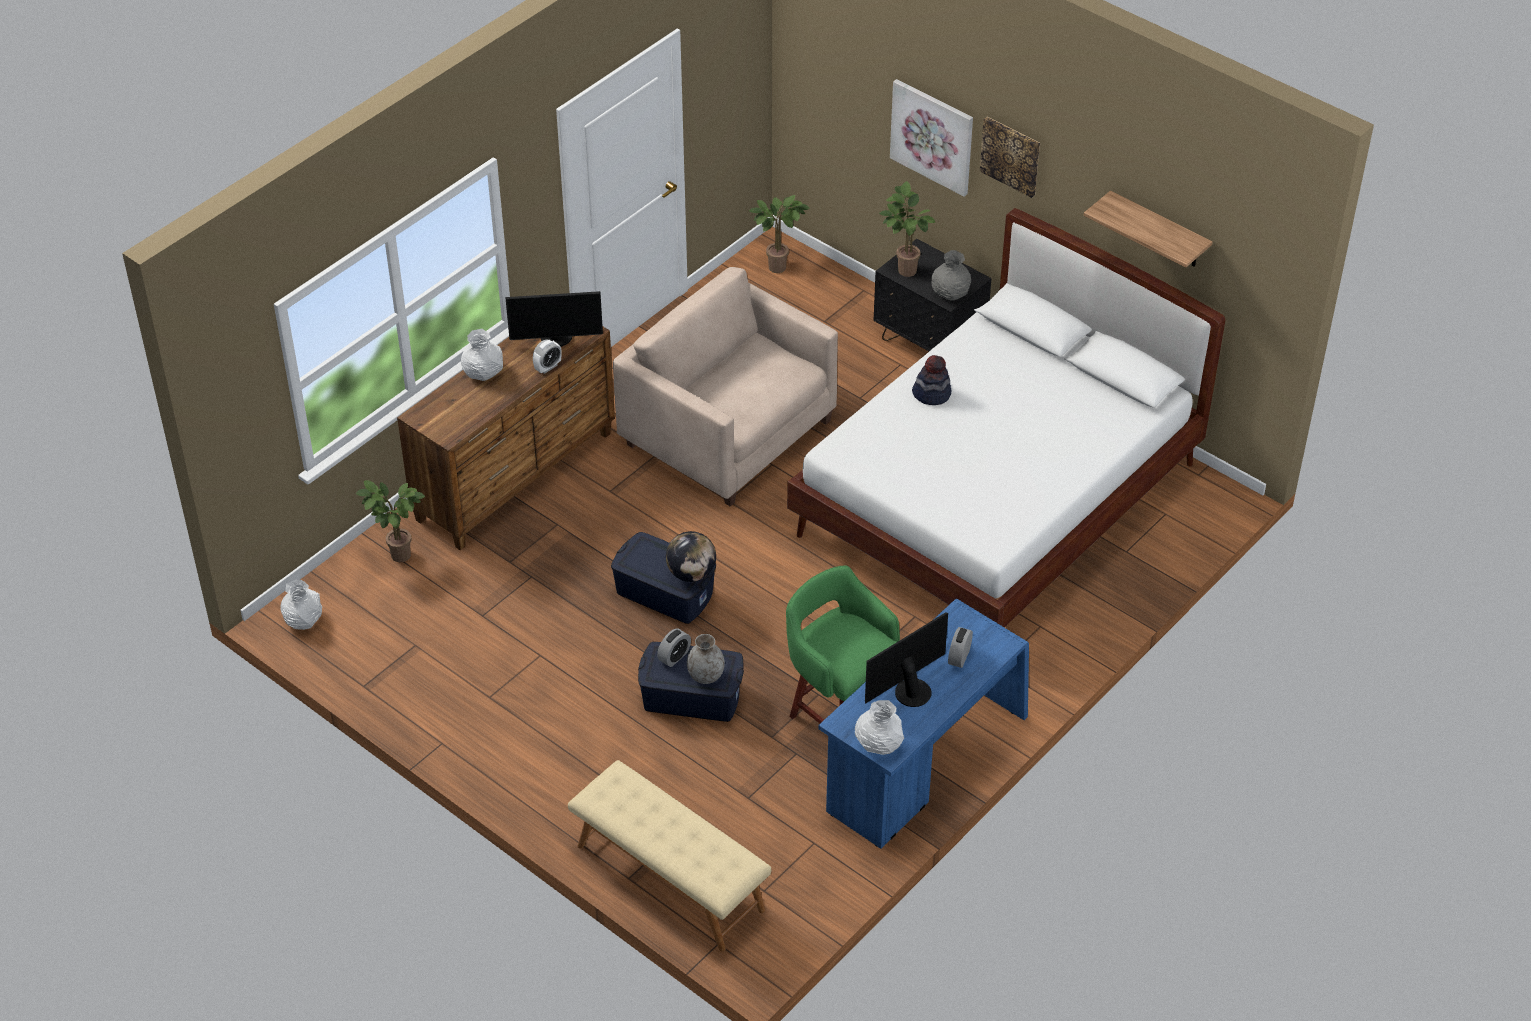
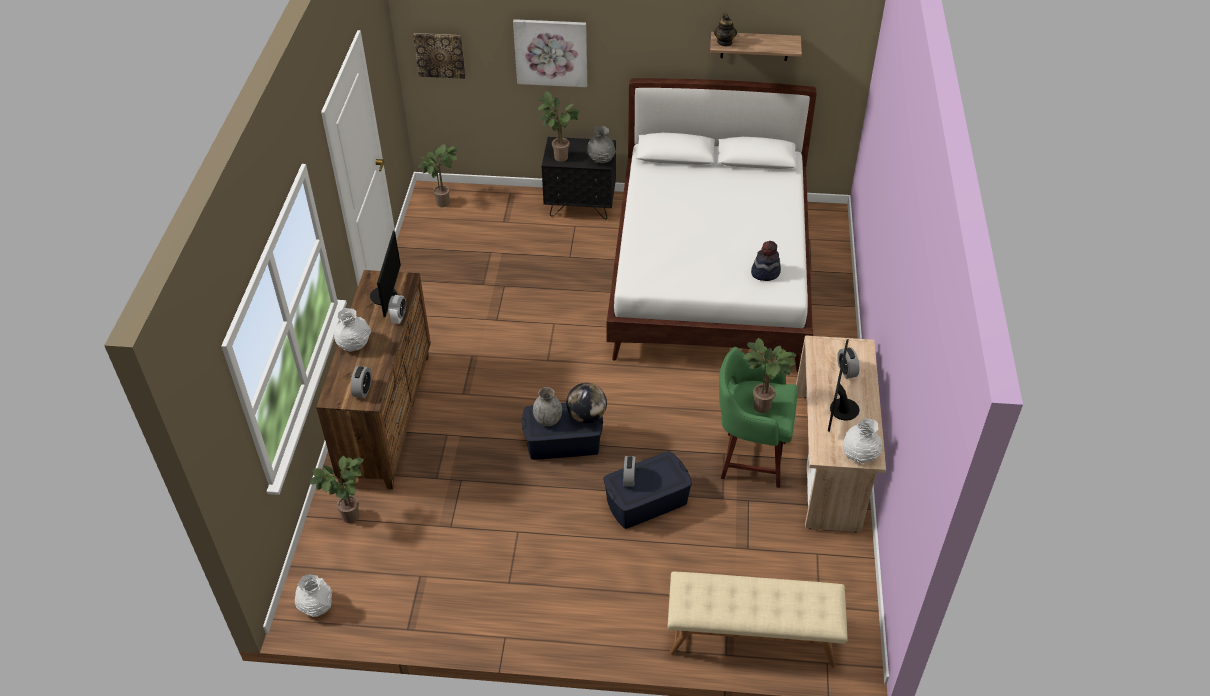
camera: 35 degrees left, 0 degrees up
(452, 422) = (363, 390): none -> alarm clock
(556, 339) = (387, 296): monitor -> monitor turned 45 degrees counterclockwise
(705, 676) = (662, 479): grey vase -> grey vase (547, 420)
(728, 434) = (508, 318): beige armchair -> none
(844, 650) = (765, 406): none -> potted plant
(923, 763) = (829, 461): blue desk -> beige desk
(931, 394) = (657, 220): hat -> hat (765, 272)
(1011, 155) = (622, 39): picture -> picture (440, 54)
(1110, 210) = (724, 42): none -> teapot

